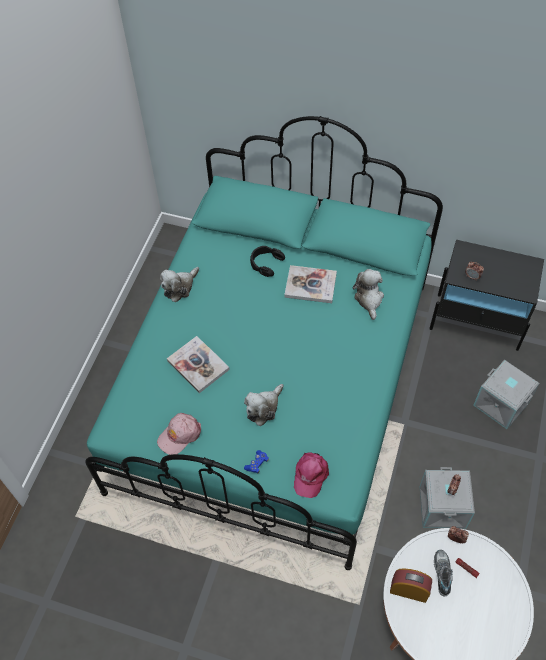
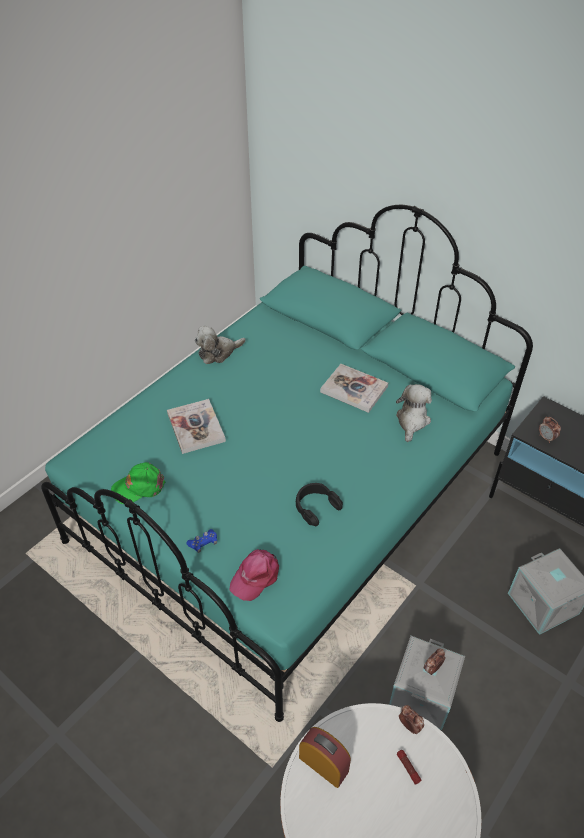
camera: 20 degrees right, 10 degrees down
(179, 435) = (139, 487): pink cap -> green cap
(264, 408) = (241, 490): plush toy -> none
(265, 263) = (317, 356): black headphones -> black headphones (316, 507)
(442, 573) = (374, 761): shoe -> none

